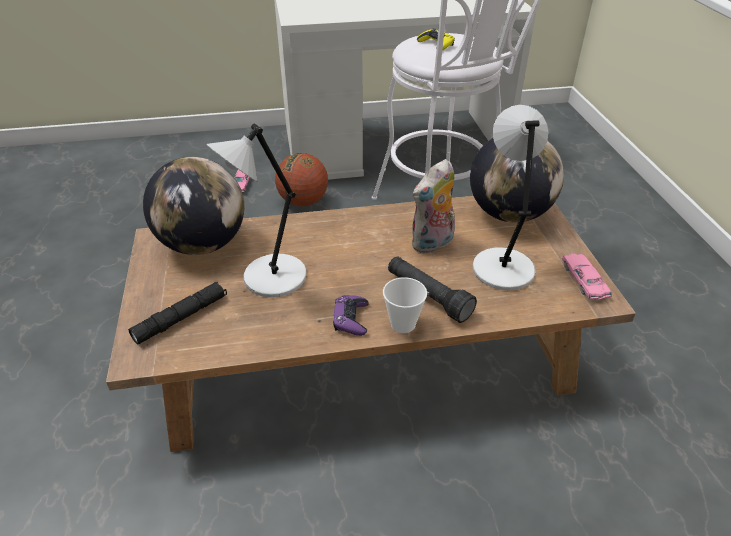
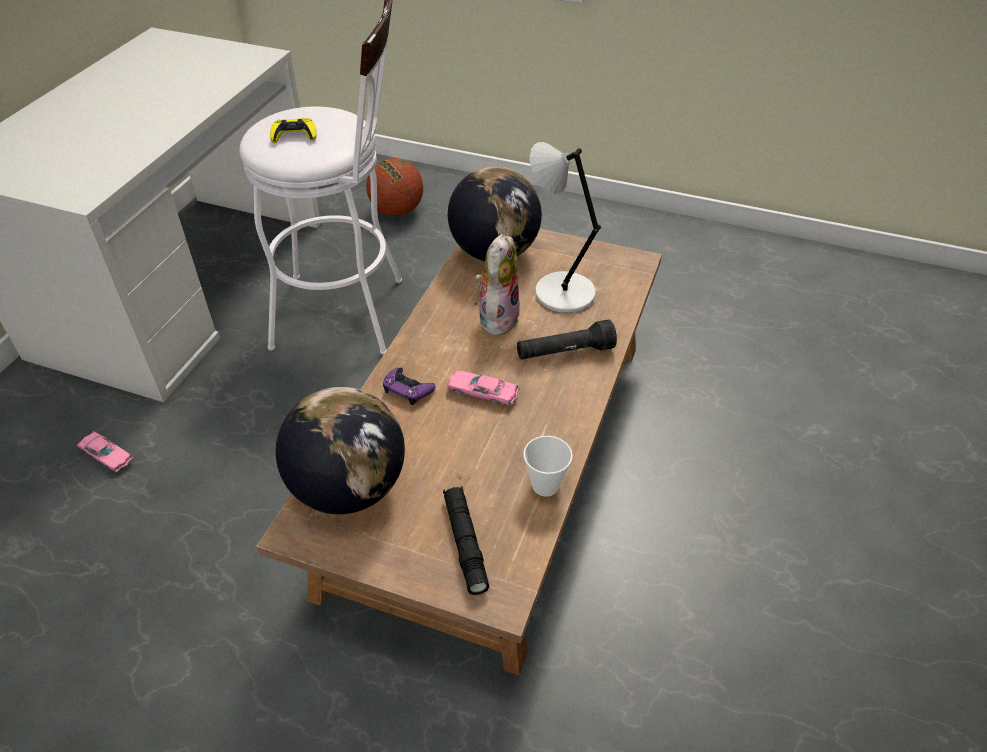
camera: 60 degrees left, 5 degrees up
(271, 278) = (457, 449): grey table lamp -> none
(303, 201) = (212, 410): basketball -> basketball (397, 211)
(351, 319) = (558, 413): purple game controller -> purple game controller (408, 389)
(403, 324) = (588, 383): cup -> cup (545, 485)
(432, 244) = (497, 317): plush toy -> plush toy turned 150 degrees counterclockwise
(584, 280) = (610, 258): pink toy car -> pink toy car (482, 392)

